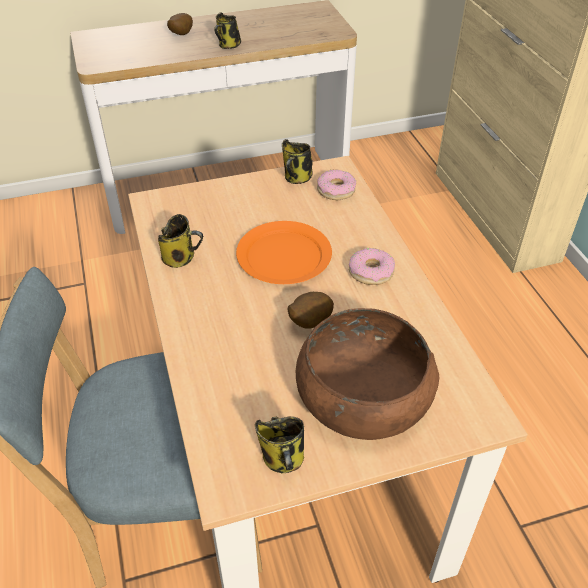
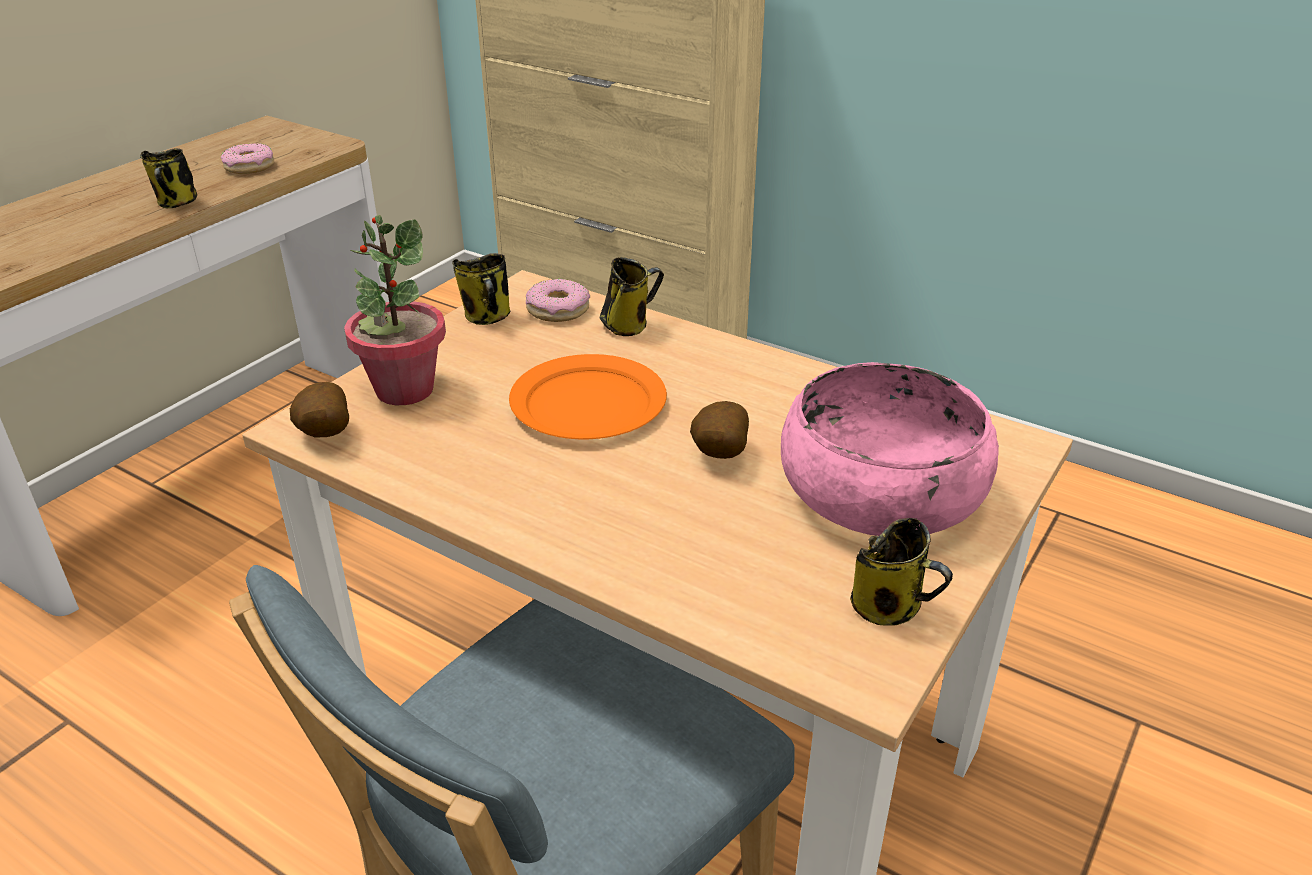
camera: 40 degrees left, 10 degrees down
(180, 35) = (69, 213): potato -> potato (324, 436)
(180, 258) = (444, 471): mug -> mug (628, 325)
(213, 203) = (404, 390): none -> potted plant
(363, 395) = (880, 493): brown bowl -> pink bowl
(371, 272) = (718, 372): donut -> donut (249, 167)

